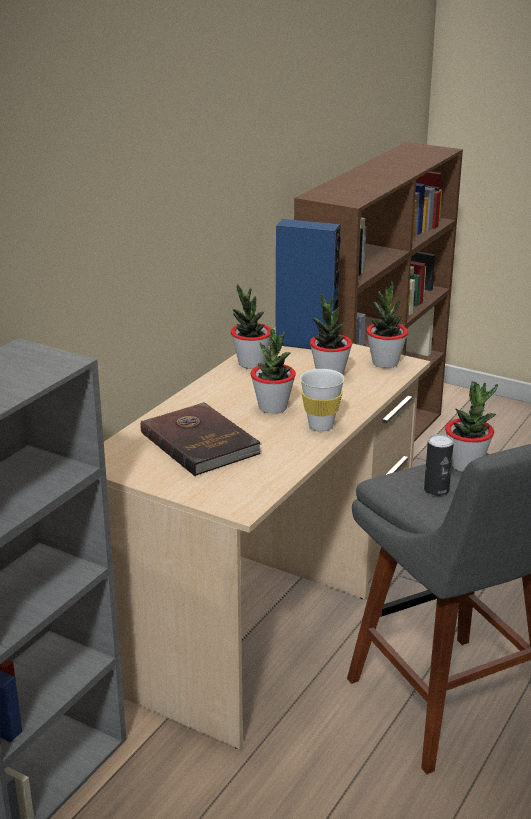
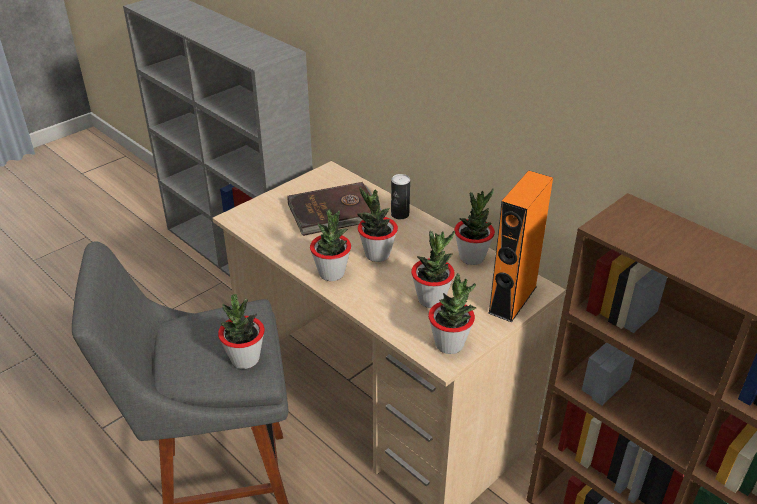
camera: 105 degrees right, 10 degrees up
(306, 343) = (512, 299): blue speaker -> orange speaker
(321, 426) = (331, 273): white cup -> potted plant
(436, 490) = (218, 329): can -> can (400, 214)

